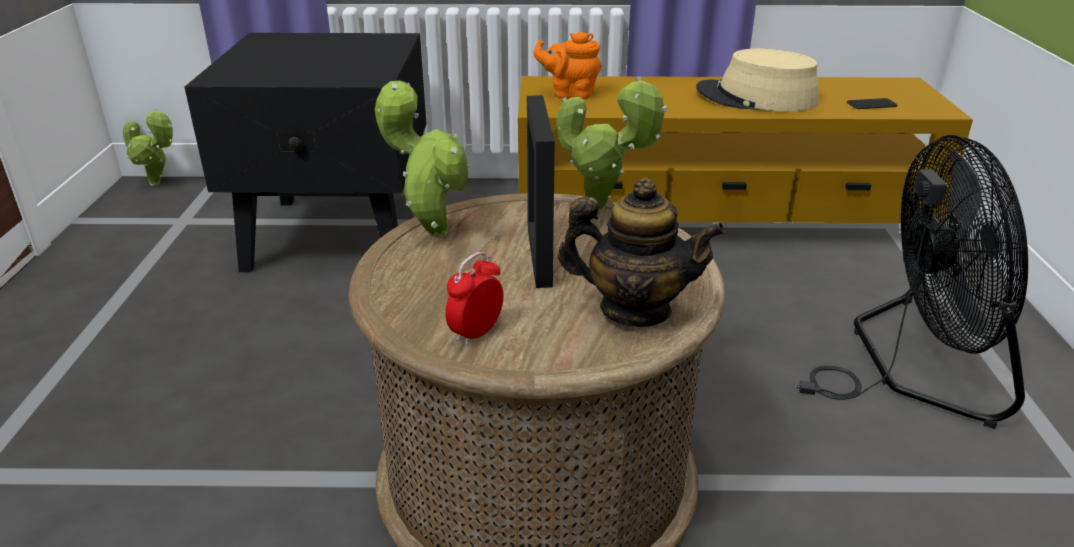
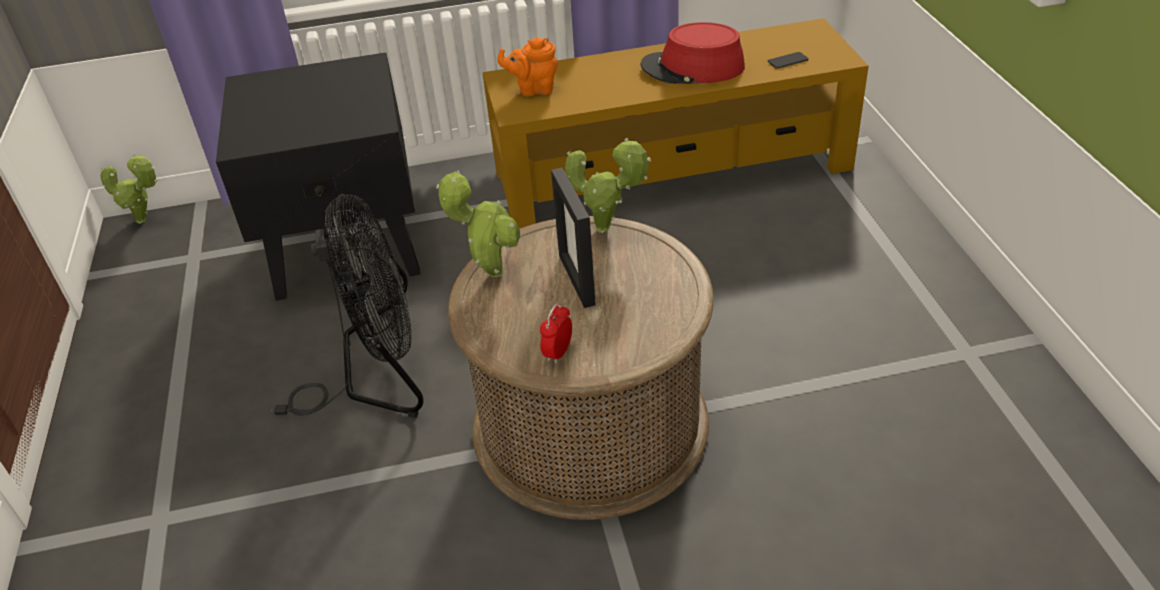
camera: 10 degrees left, 10 degrees up
(635, 309) = (657, 313): teapot -> none
(756, 98) = (692, 68): beige hat -> red hat
(904, 362) = (838, 279): black fan -> black fan (373, 366)

